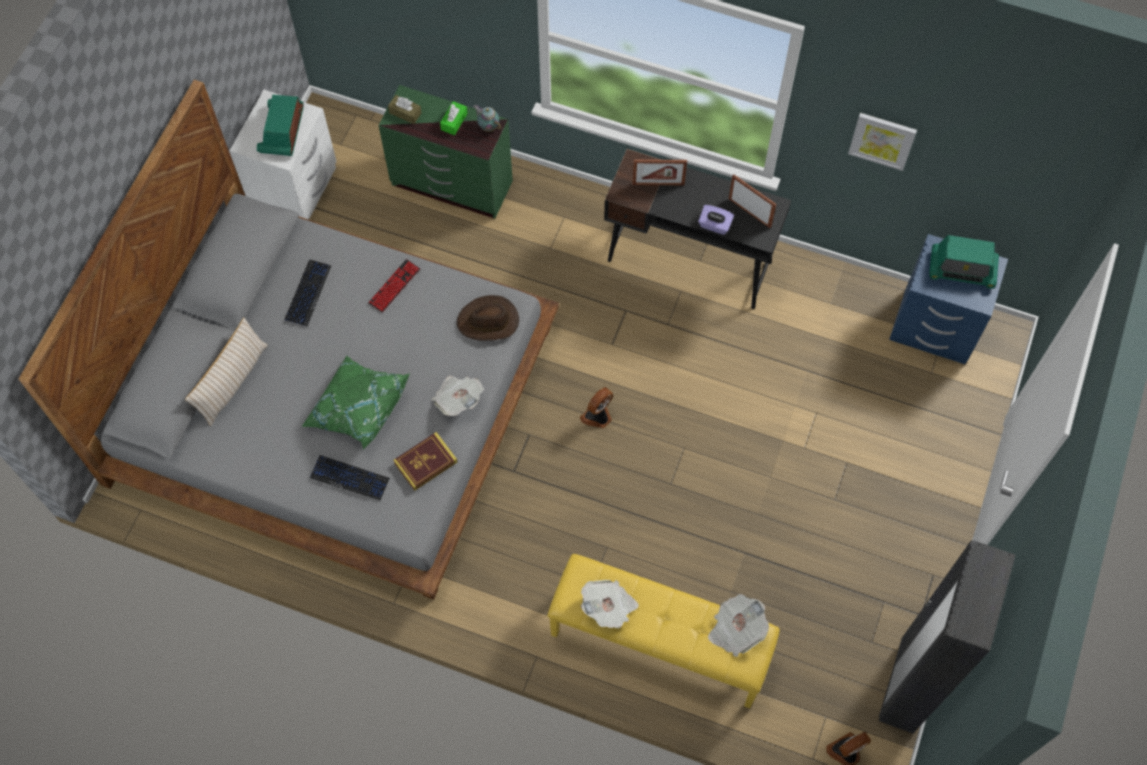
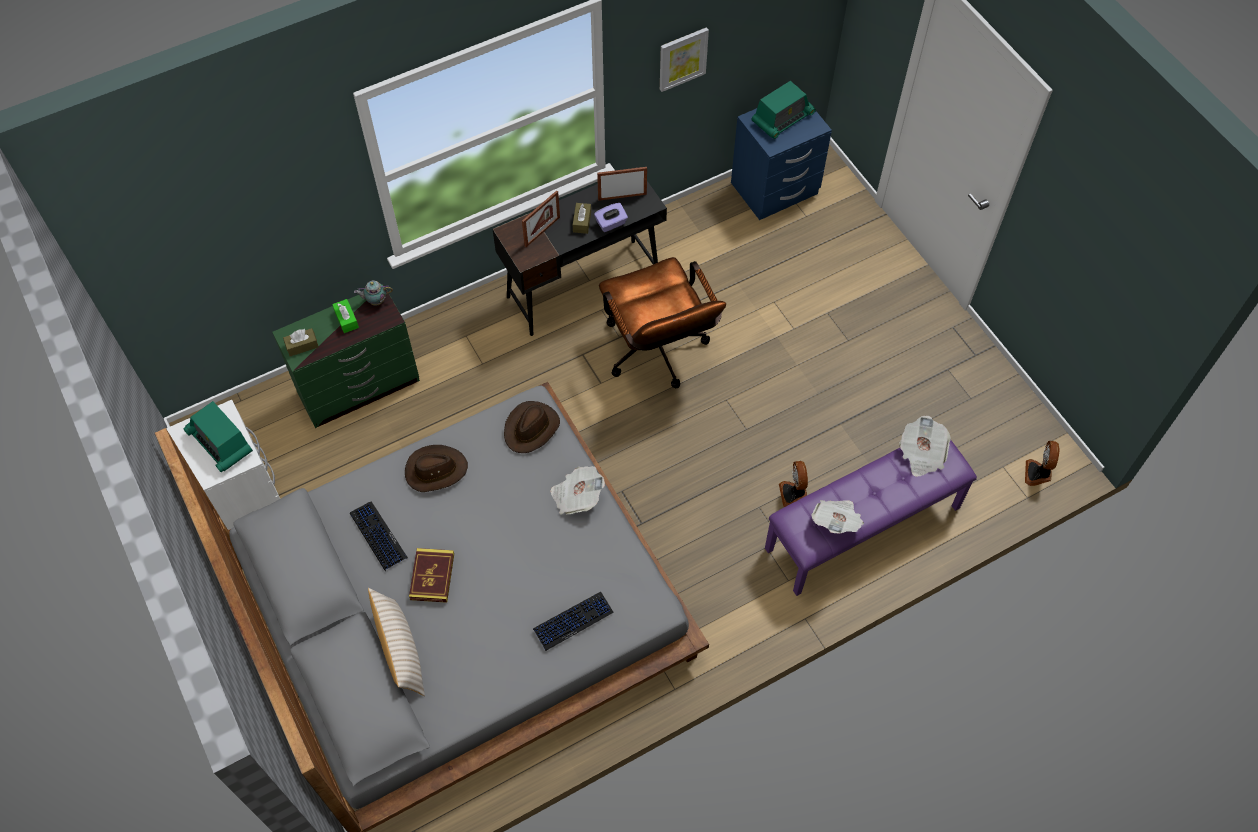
camera: 50 degrees left, 5 degrees down
(357, 408) = (517, 573): green pillow -> none
(394, 286) = (435, 470): keyboard -> brown hat
(425, 462) = (609, 557): book -> book (432, 576)
(598, 416) = (650, 435): fan -> fan (793, 494)
(659, 643) = (863, 529): yellow bench -> purple bench
(678, 365) = (658, 354): none -> brown office chair
(695, 204) = (582, 222): none -> brown tissue box
(906, 686) = (1019, 402): black wardrobe -> none

